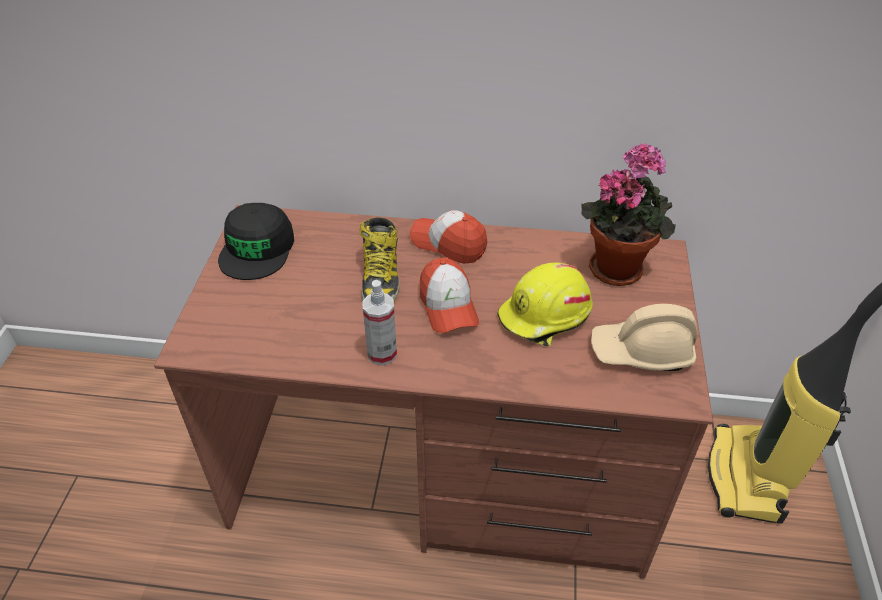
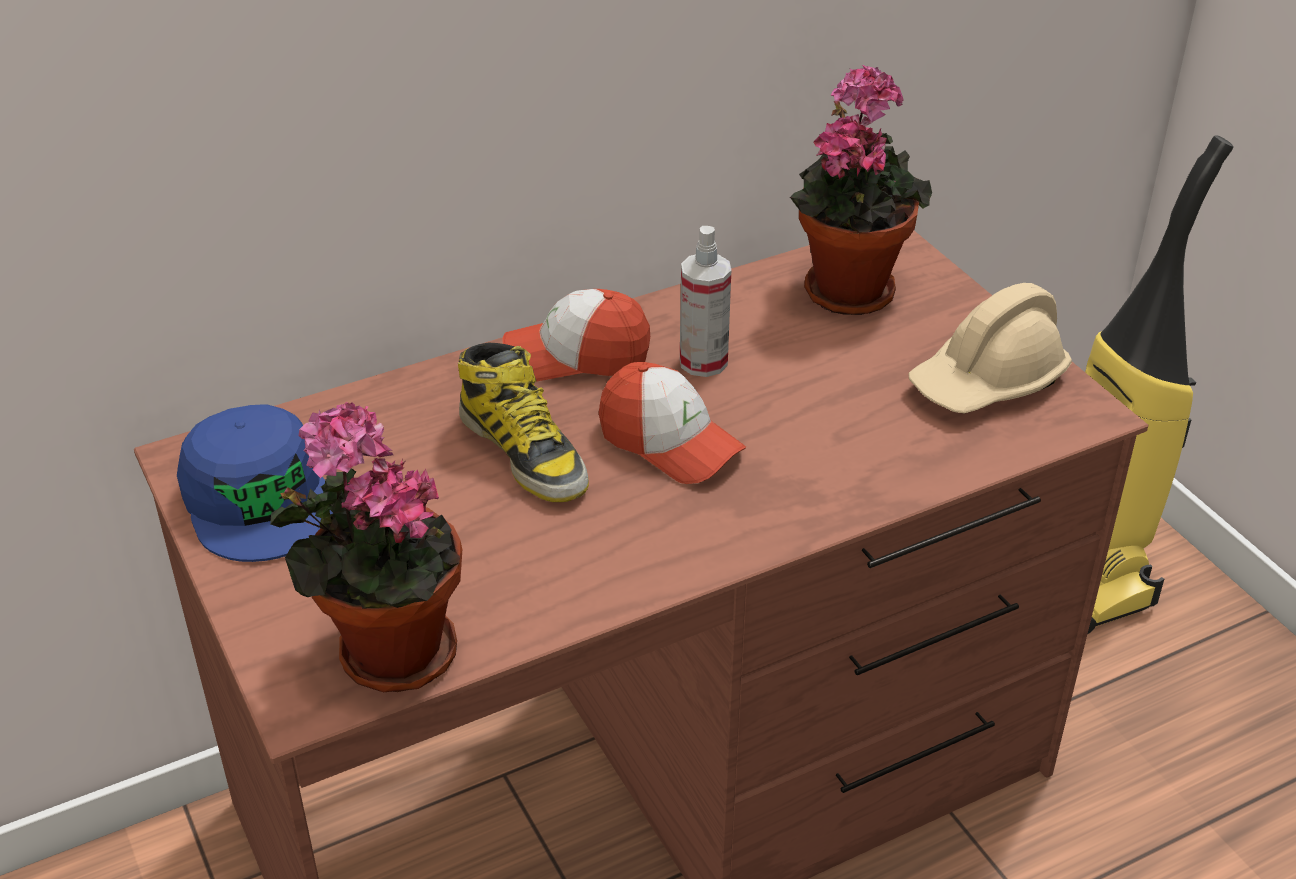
camera: 35 degrees left, 5 degrees down
(237, 343) = (387, 652): none -> potted plant
(257, 249) = (259, 498): black cap -> blue cap
(382, 353) = (641, 552): spray bottle -> spray bottle (703, 362)
(545, 316) = (820, 393): yellow hard hat -> none

